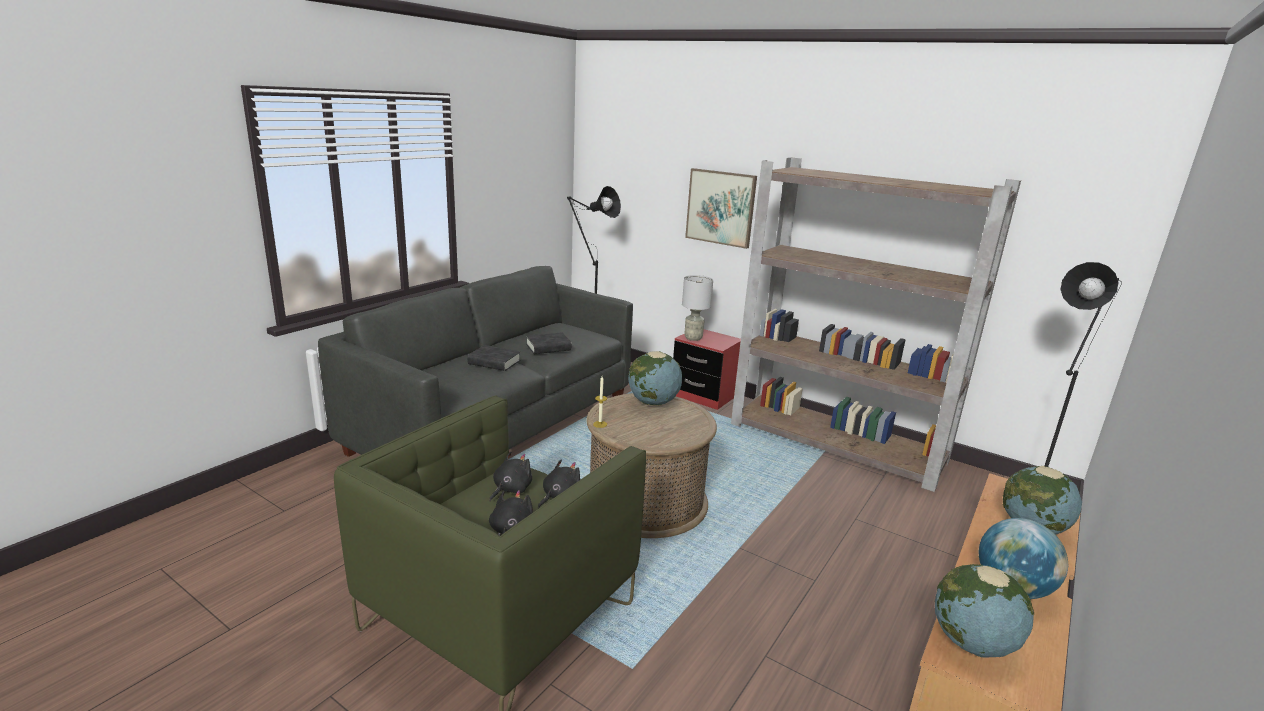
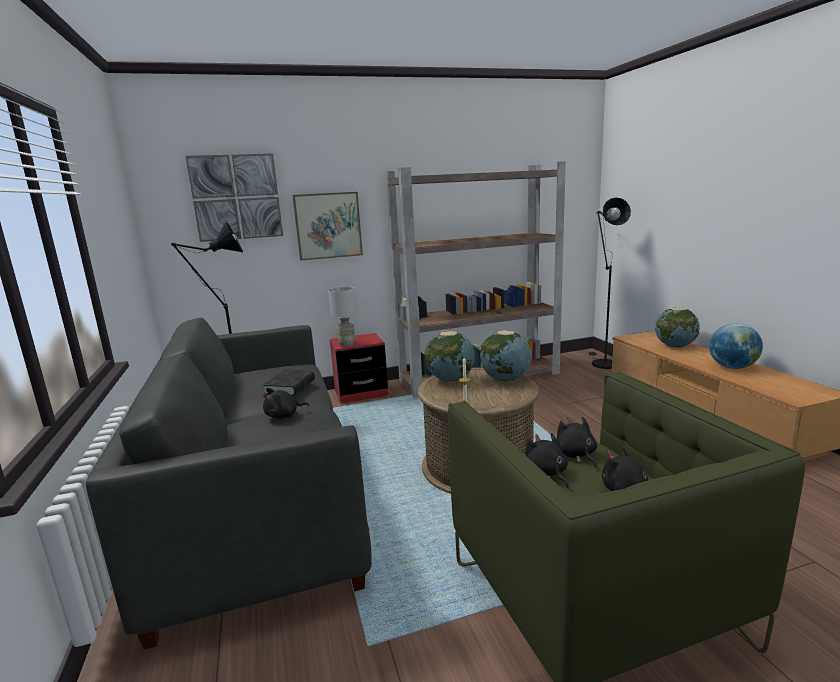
camera: 50 degrees left, 5 degrees down
(494, 362) = (284, 416): black book -> black plush toy
(646, 162) = (236, 197): none -> picture
(971, 643) = (783, 391): globe -> globe (505, 379)

